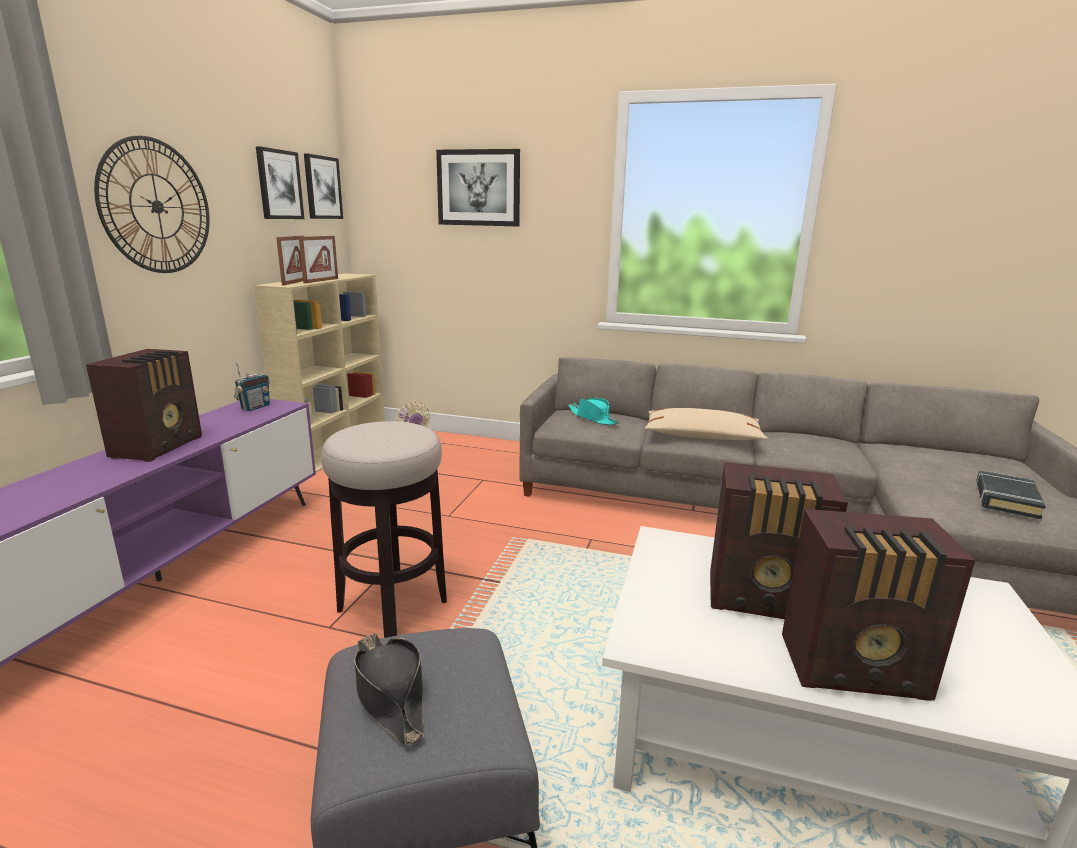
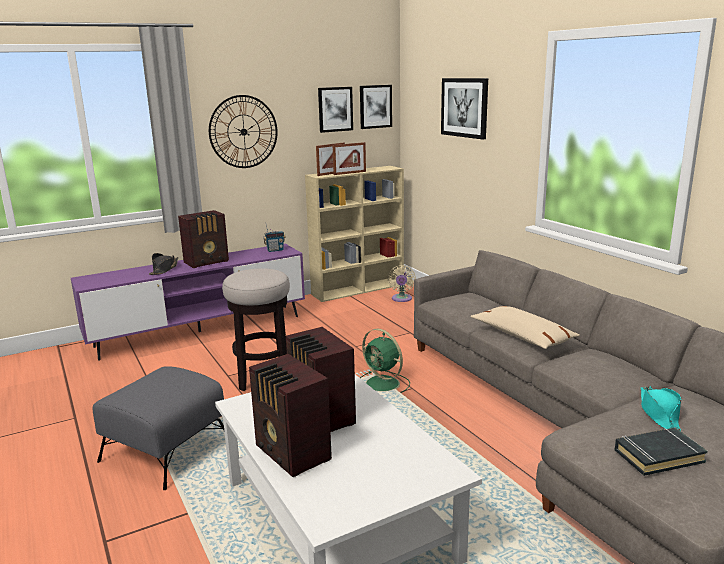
camera: 45 degrees right, 0 degrees up
(389, 694) = (148, 382): black hat -> black hat (164, 269)
(557, 547) = (383, 384): none -> green fan
(593, 418) = (470, 302): turquoise hat -> turquoise hat (659, 413)

